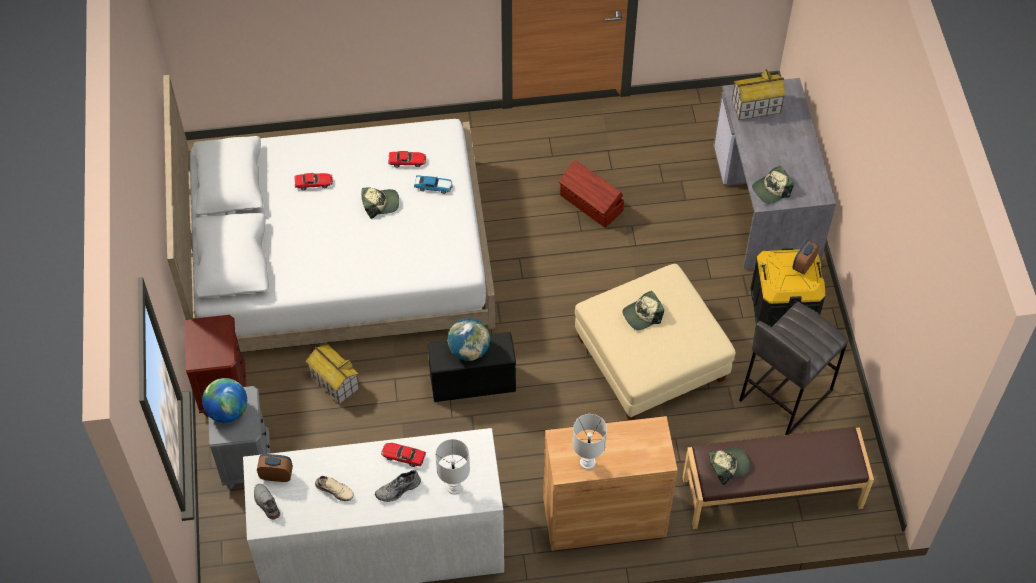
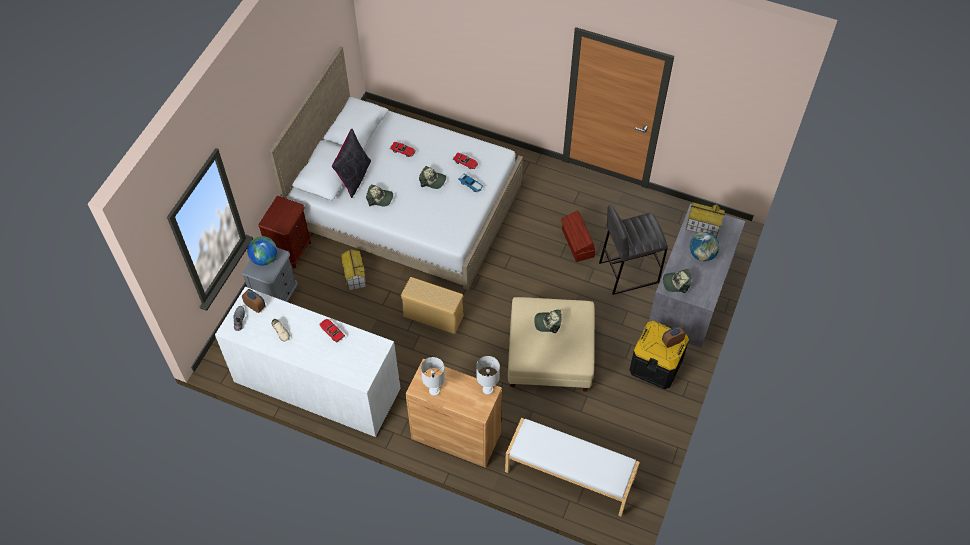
camera: 30 degrees right, 0 degrees up
(271, 247) = (354, 177): none -> black pillow
(398, 490) = (316, 350): grey shoe -> none
(454, 488) = (347, 365): white table lamp -> white table lamp (487, 390)
(469, 350) = (431, 293): globe -> globe (702, 254)
(474, 382) = (434, 316): black storage box -> beige storage box
(728, 465) = (537, 441): cap -> cap (380, 198)
(772, 493) = (569, 476): brown bench -> white bench
(784, 395) = (619, 420): grey stool -> grey stool (628, 272)

